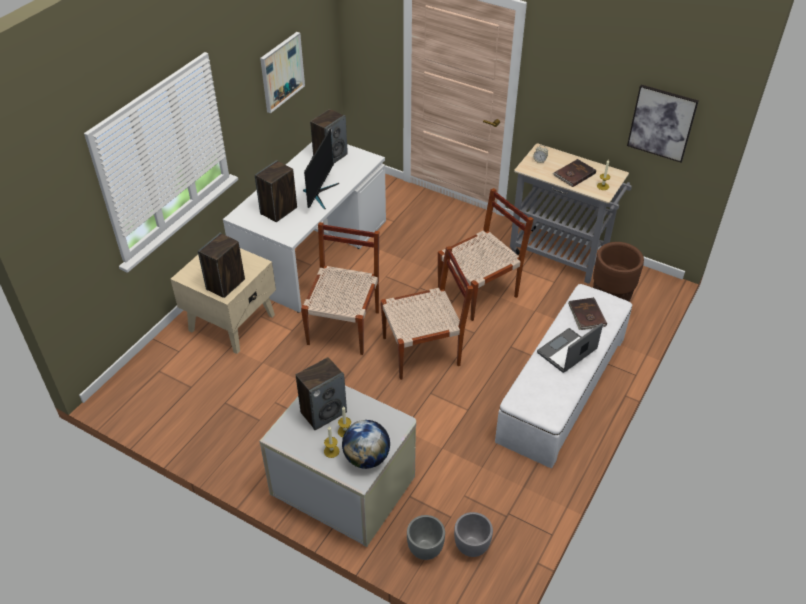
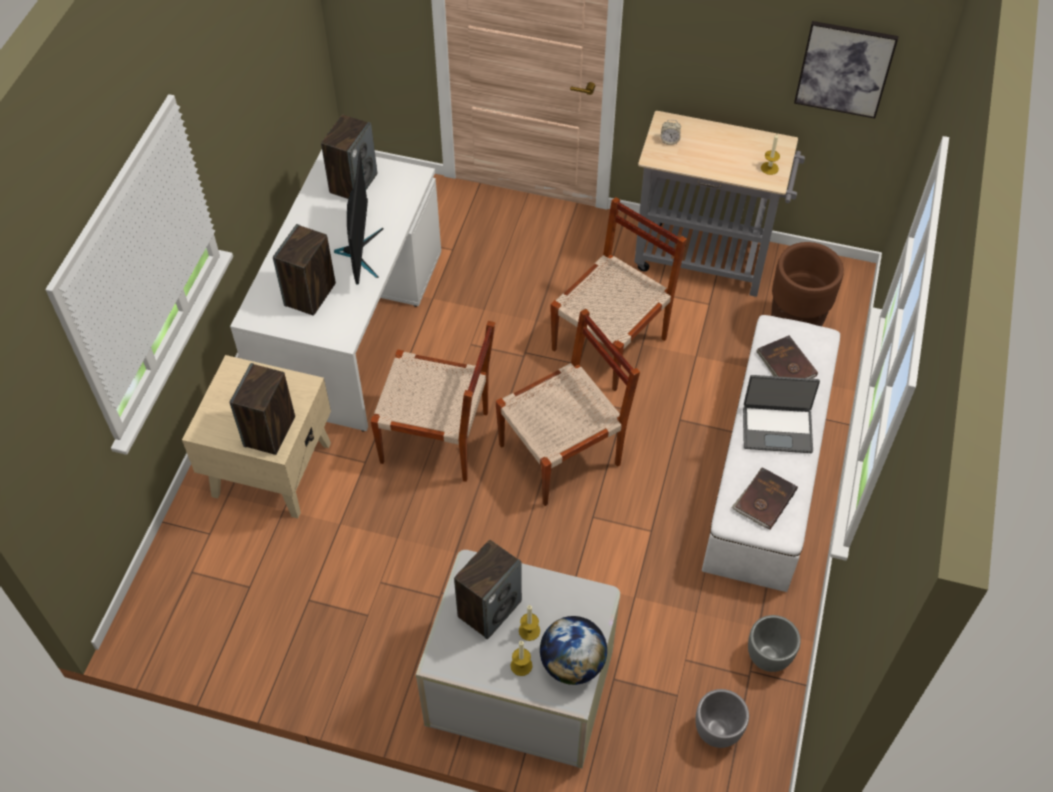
camera: 15 degrees left, 10 degrees up
(281, 72) = (260, 73): picture -> none
(344, 326) = (438, 439): chair -> chair turned 105 degrees clockwise
(425, 550) = (658, 751): grey planter -> grey planter (768, 657)
(567, 352) = (777, 428): laptop -> laptop turned 120 degrees counterclockwise
(574, 174) = (724, 155): brown book -> brown book (764, 500)

